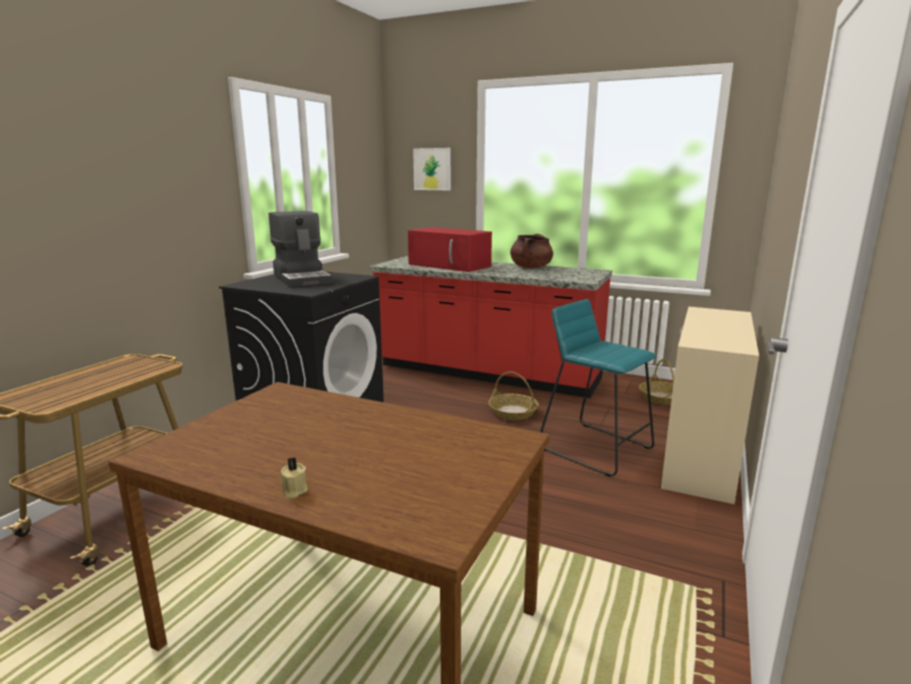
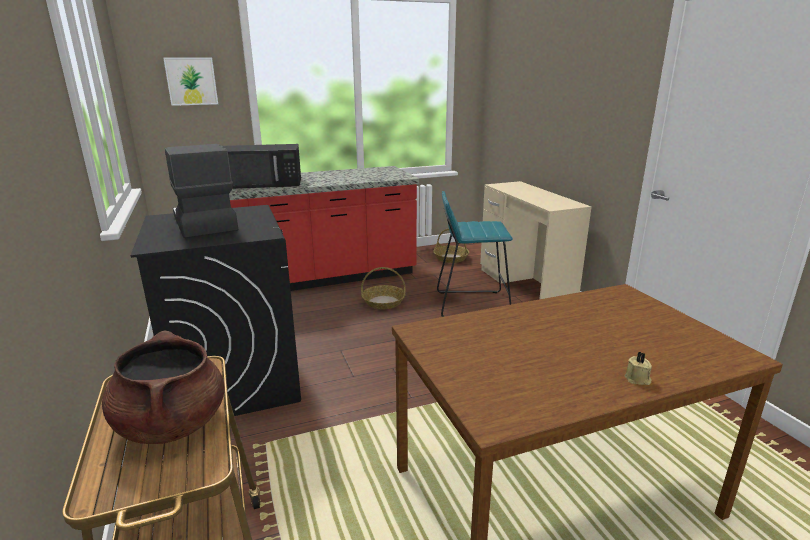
camera: 45 degrees left, 5 degrees up
(303, 279) = (203, 223): coffee machine -> coffee machine turned 135 degrees counterclockwise
(450, 265) = (262, 183): red microwave -> black microwave
(531, 267) = (335, 173): brown cooking pot -> brown cooking pot (172, 424)

